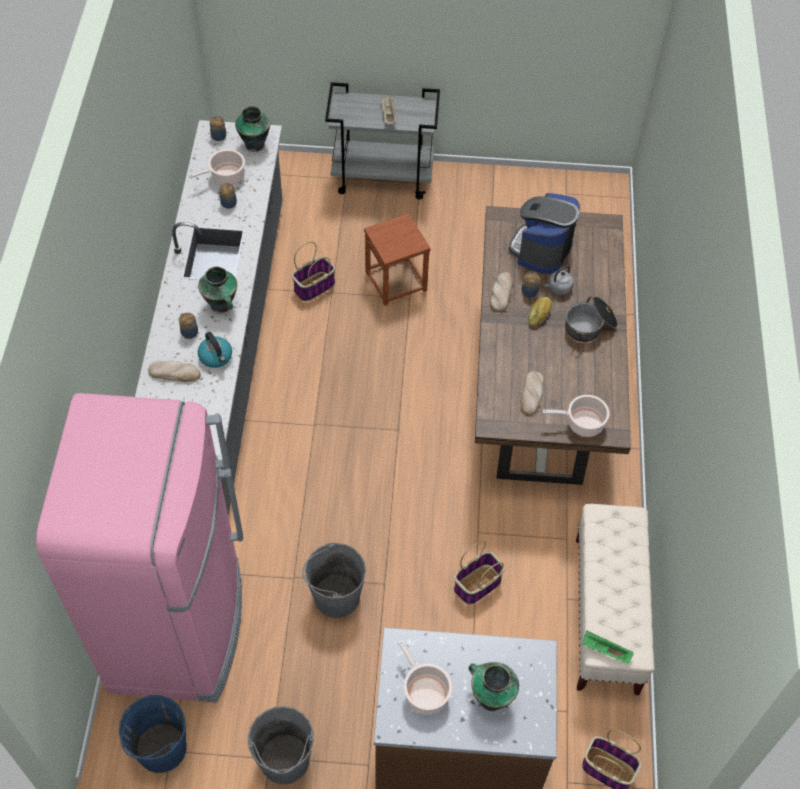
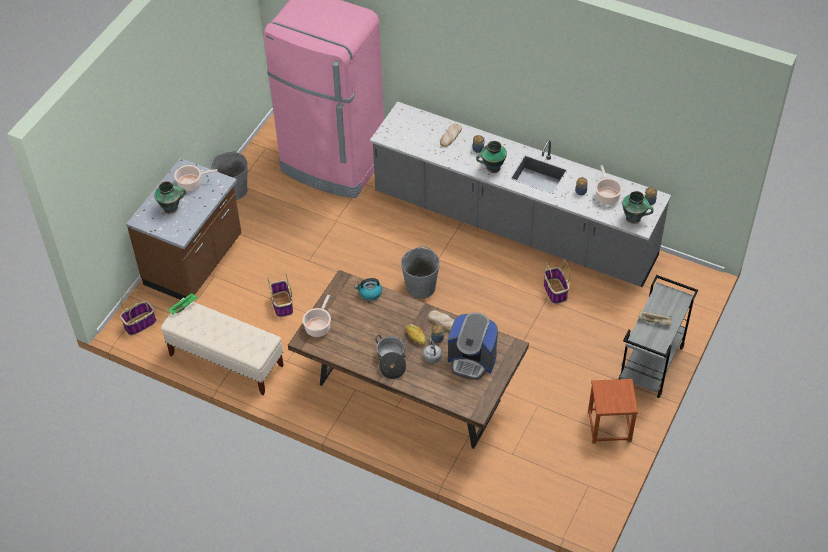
camera: 115 degrees right, 5 degrees down
(161, 748) = (269, 144): blue bucket -> none
(216, 357) = (453, 156): kettle -> kettle (369, 293)
(336, 596) = (313, 236): grey bucket -> grey bucket (421, 286)
(396, 281) = (540, 340): brown stool -> brown stool (609, 426)
(531, 394) = (354, 308): bread -> none
(541, 249) = (472, 360): coffee machine -> coffee machine turned 150 degrees clockwise

